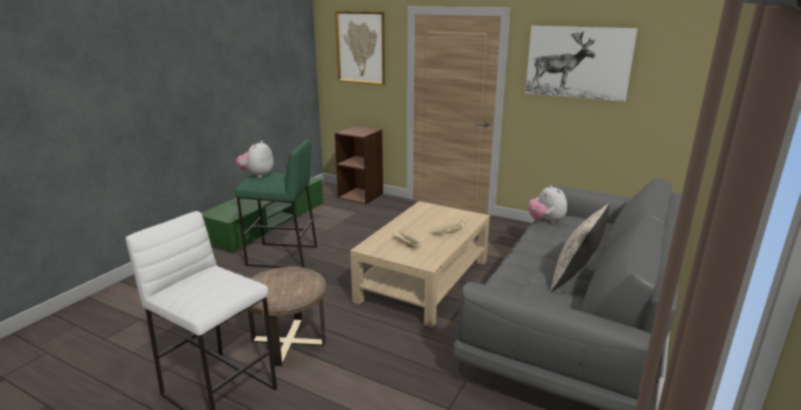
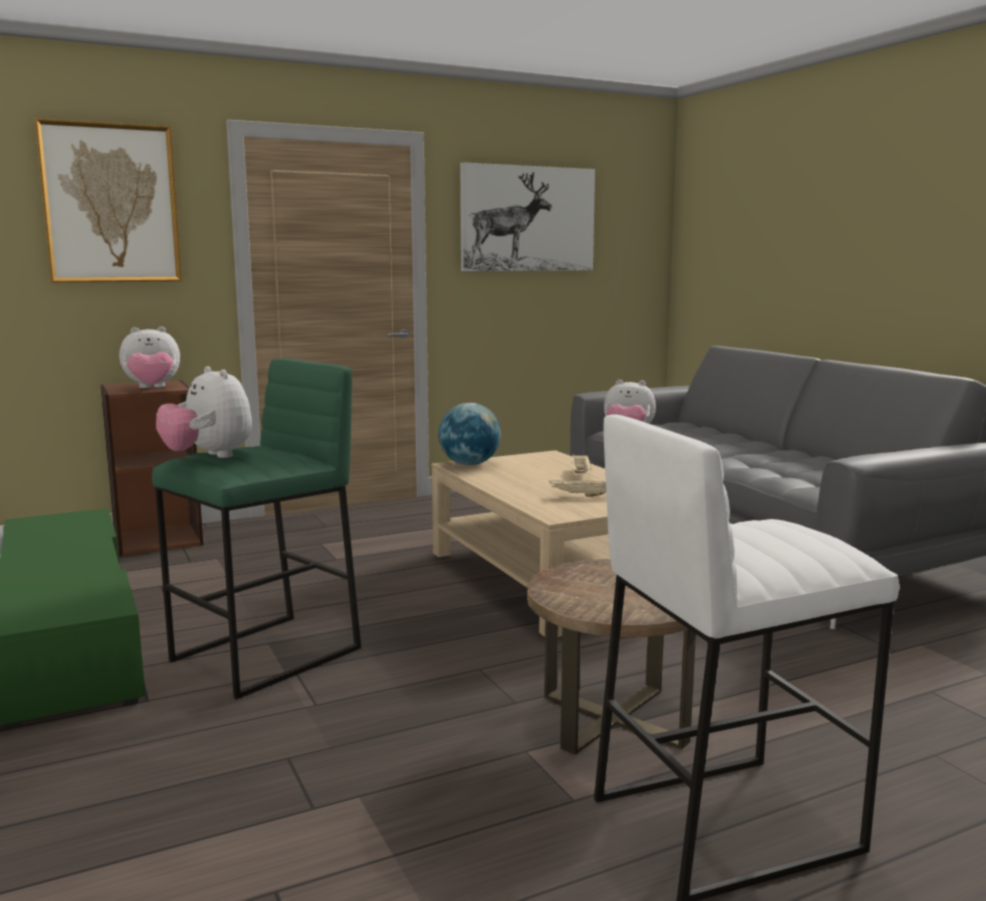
camera: 55 degrees left, 10 degrees down
(356, 132) = (152, 388): none -> plush toy
(428, 207) = (469, 464): none -> globe
(575, 278) = (799, 458): beige pillow -> none

